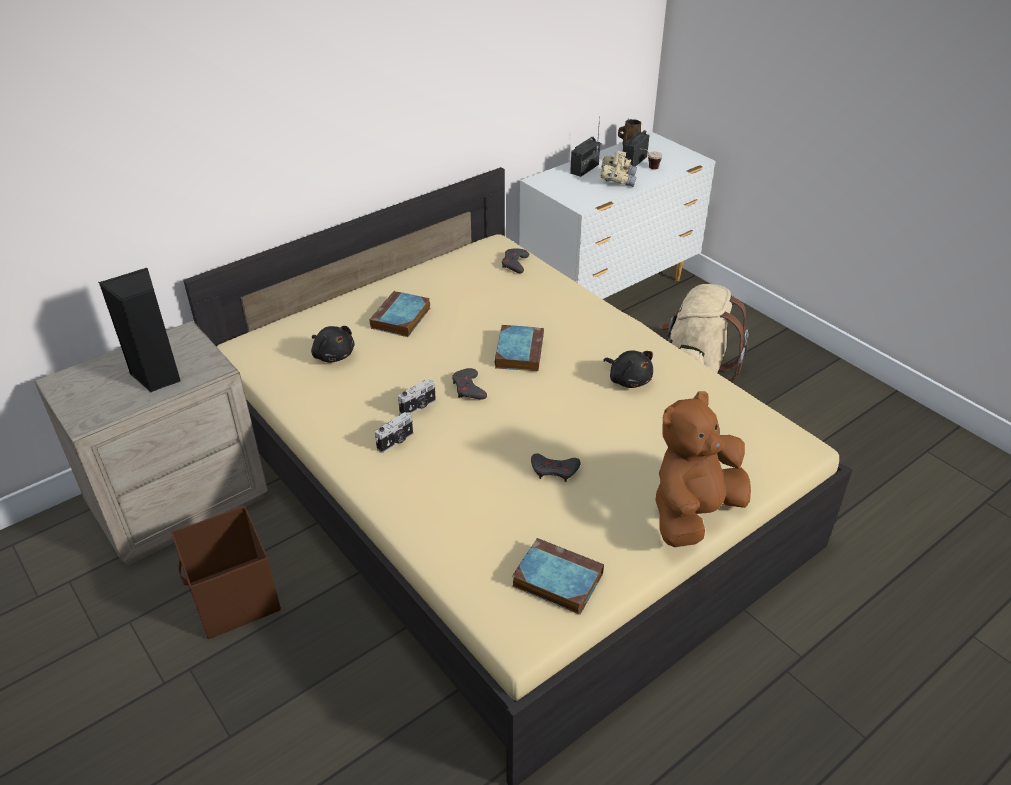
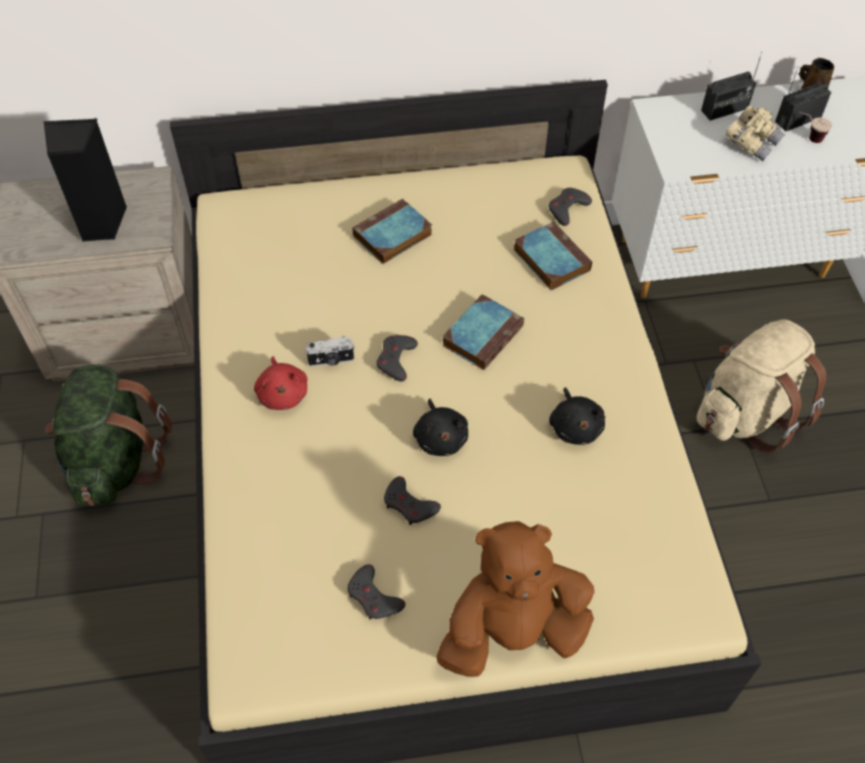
camera: 30 degrees right, 15 degrees up
(234, 599) = (116, 461): brown storage box -> green backpack
(333, 355) = (293, 256): black plush toy -> black plush toy (440, 437)
(396, 442) = (283, 393): camera -> red plush toy
(555, 580) = (317, 634): book -> book (550, 259)
(578, 537) = (374, 597): none -> grey game controller

